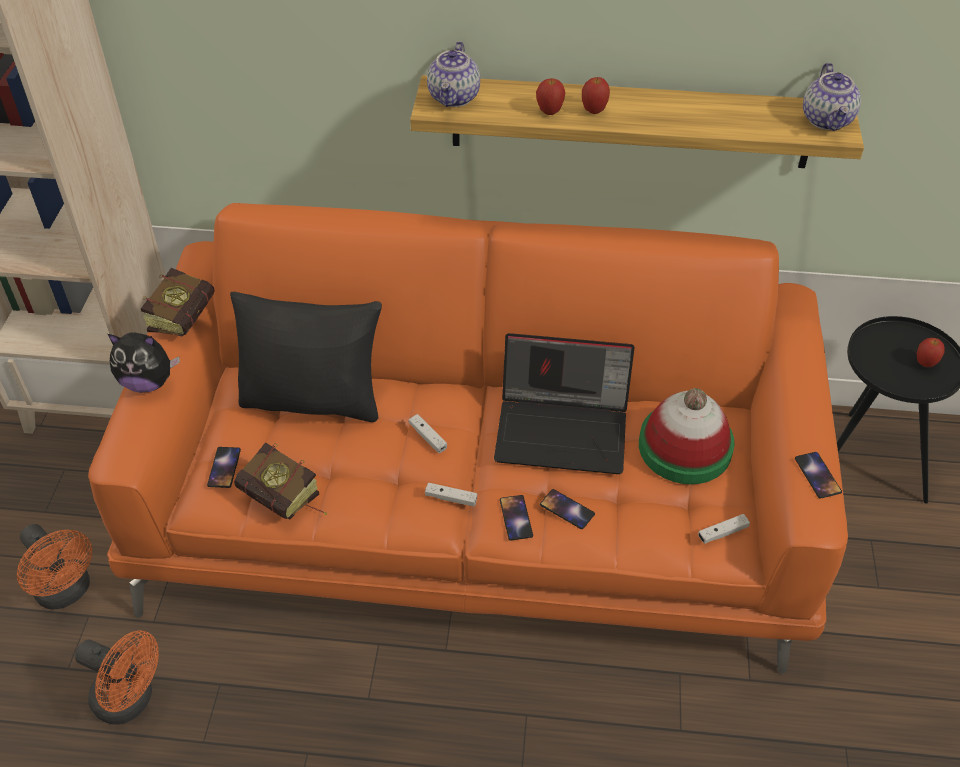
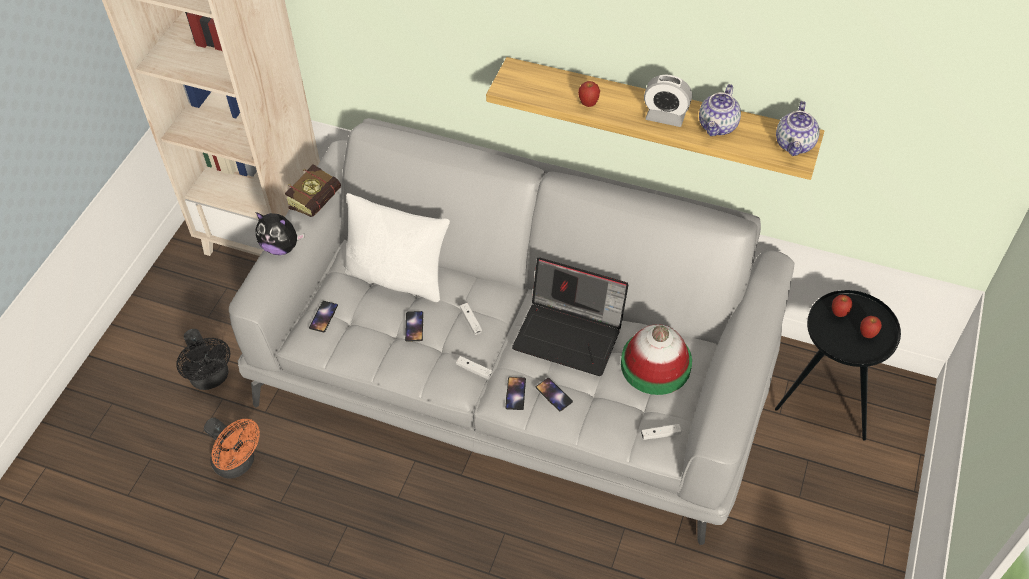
camera: 15 degrees right, 5 degrees up
(67, 592) = (211, 379): orange fan -> black fan
(286, 501) = (360, 350): book -> none
(314, 399) = (398, 277): black pillow -> white pillow
(454, 97) = (523, 80): teapot -> teapot (718, 126)
(479, 505) = (516, 372): orange sofa -> grey sofa
(594, 111) = (621, 108): apple -> apple (839, 313)
(653, 113) = (665, 117): none -> alarm clock
(817, 475) = (732, 408): phone -> phone (414, 326)

